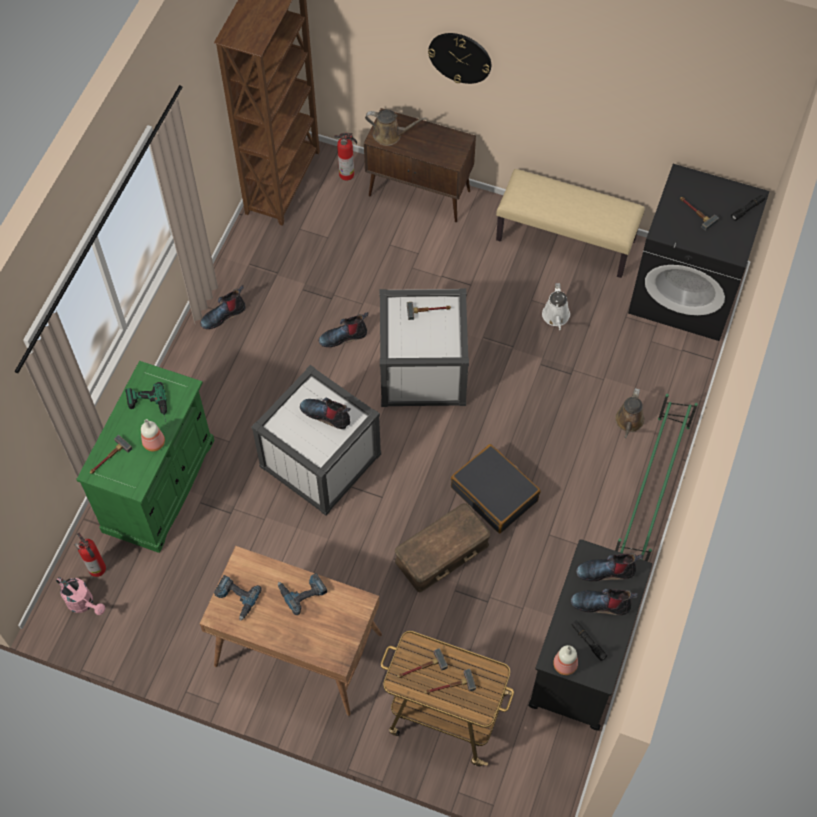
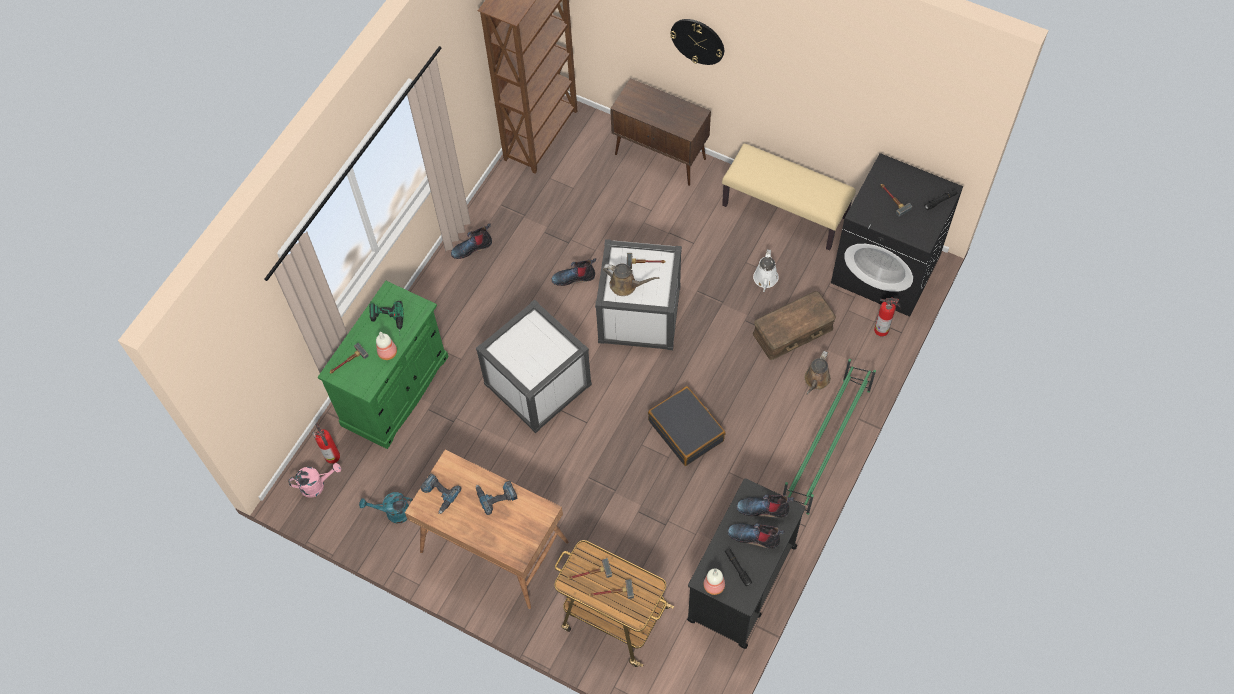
camera: 10 degrees right, 0 degrees up
(84, 603) = (317, 485): pink watering can -> pink watering can turned 60 degrees counterclockwise
(177, 625) = (393, 513): none -> turquoise watering can
(326, 415) = (542, 345): boot -> none
(348, 174) = (599, 133): fire extinguisher -> fire extinguisher (882, 330)
(390, 135) = (634, 103): brown watering can -> brown watering can (626, 285)
(441, 552) = (631, 476): brown storage box -> brown storage box (792, 330)

